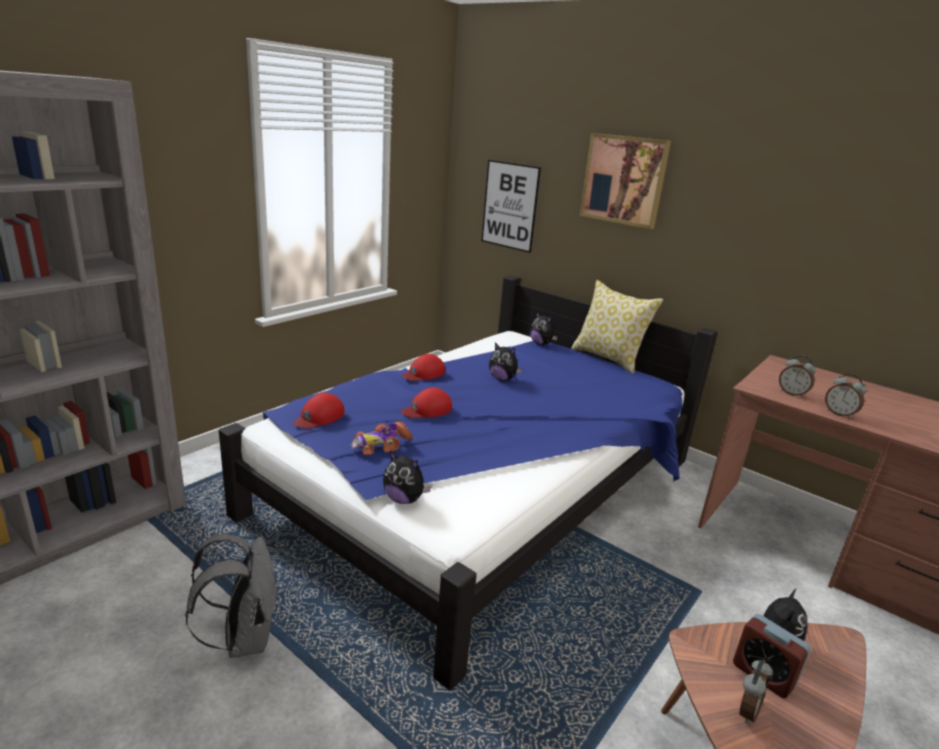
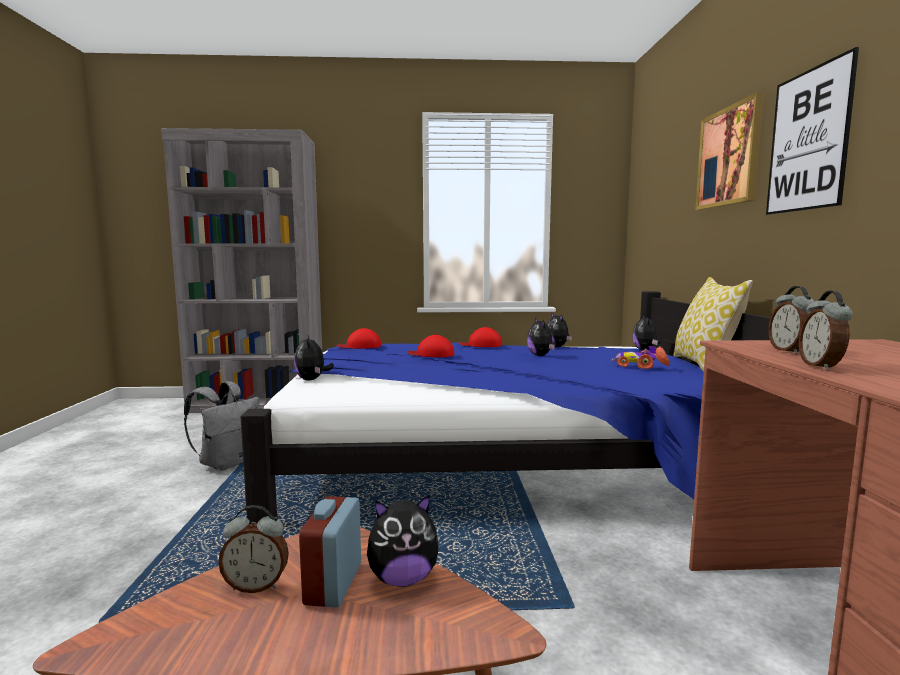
camera: 50 degrees right, 15 degrees down
(380, 445) = (356, 358): toy car -> toy car (639, 365)
(477, 355) = (557, 346): none -> plush toy
(510, 206) = (657, 222): picture -> picture (808, 140)

